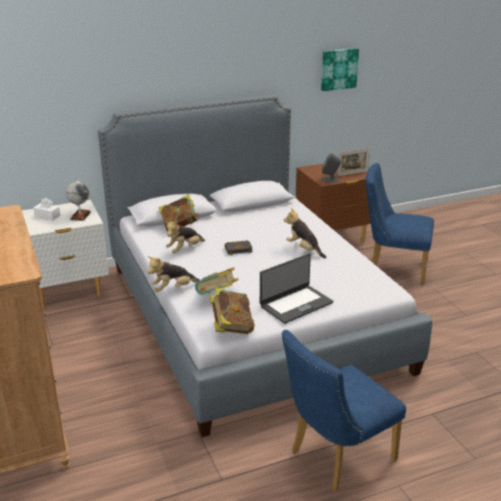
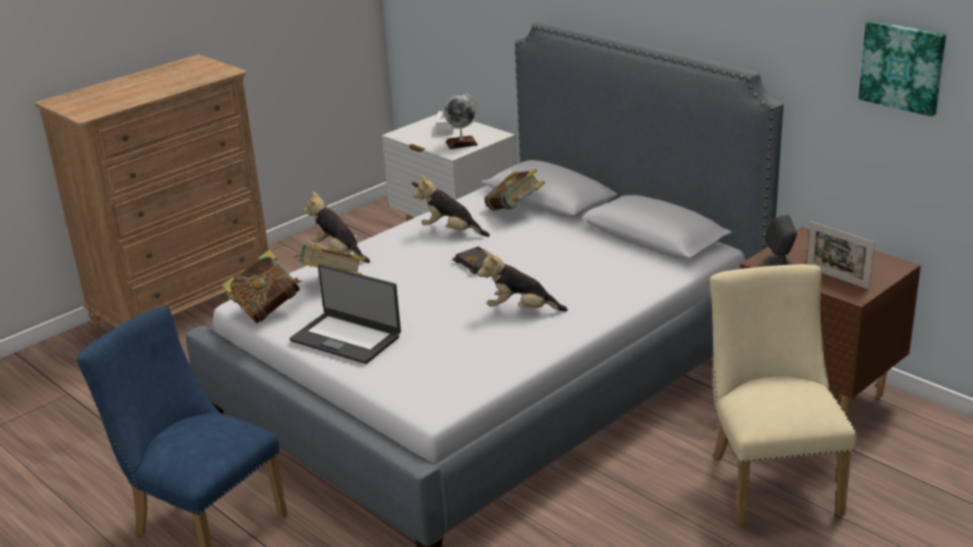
camera: 70 degrees right, 0 degrees up
(304, 249) = (521, 310): plush toy -> plush toy turned 105 degrees counterclockwise
(392, 267) = (771, 479): blue chair -> beige chair

